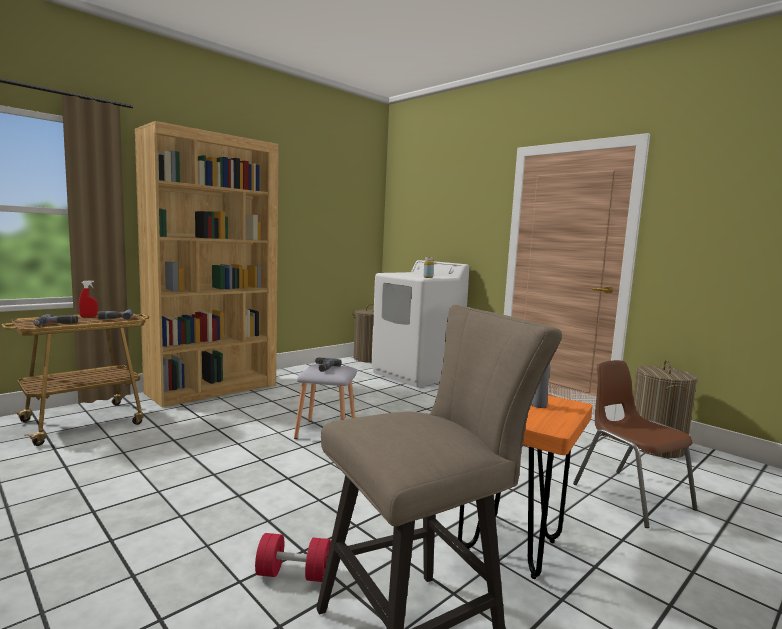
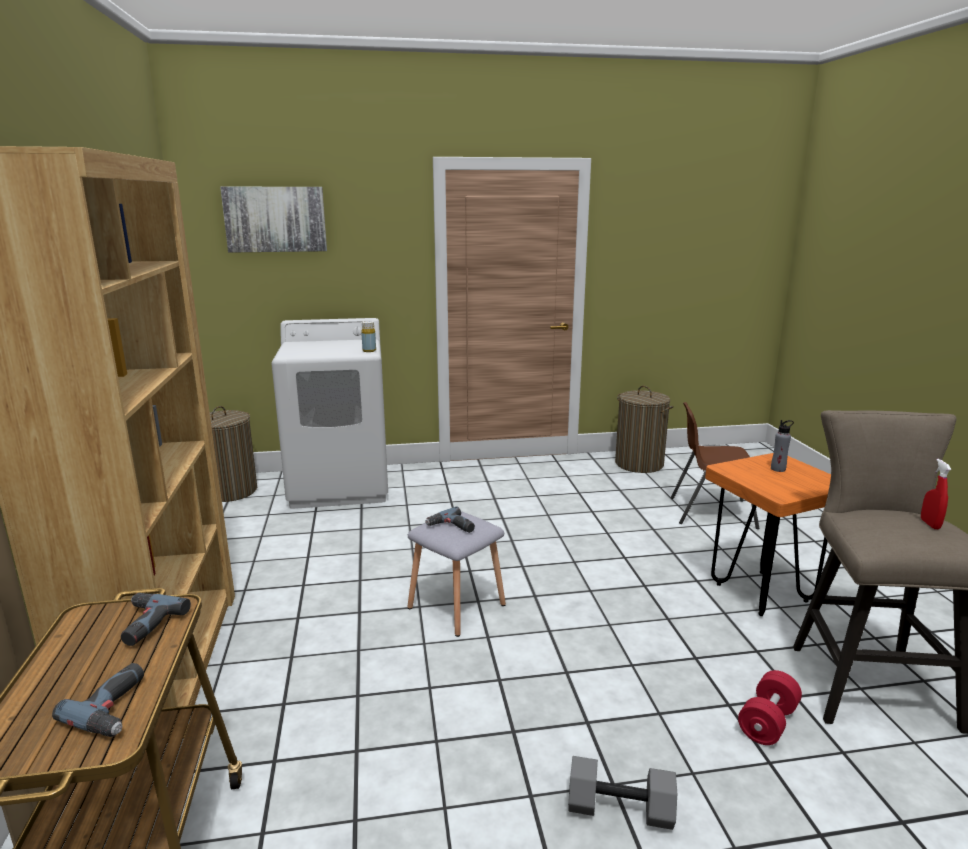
camera: 55 degrees left, 10 degrees up
(88, 316) = (64, 659): red spray bottle -> red spray bottle (930, 524)
(156, 522) = (619, 810): none -> grey dumbbell
(426, 196) = (275, 219): none -> picture

